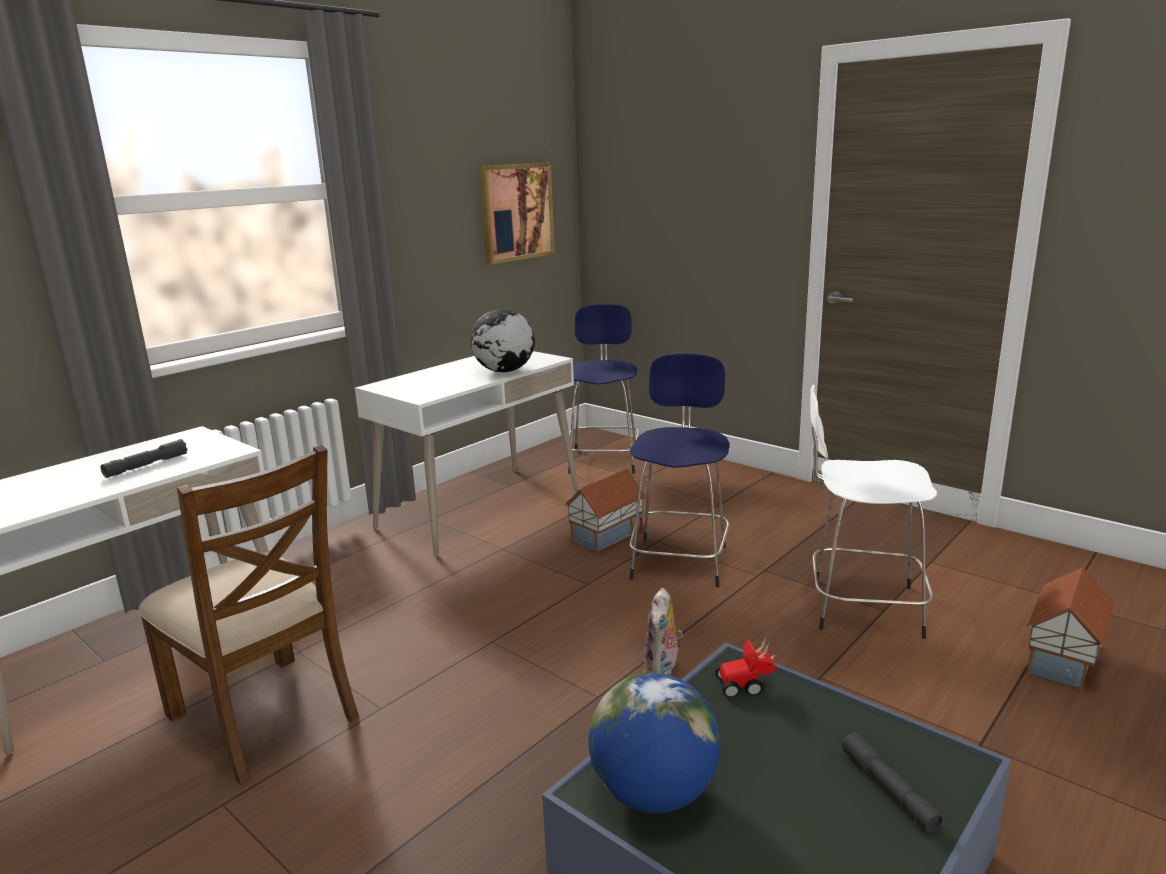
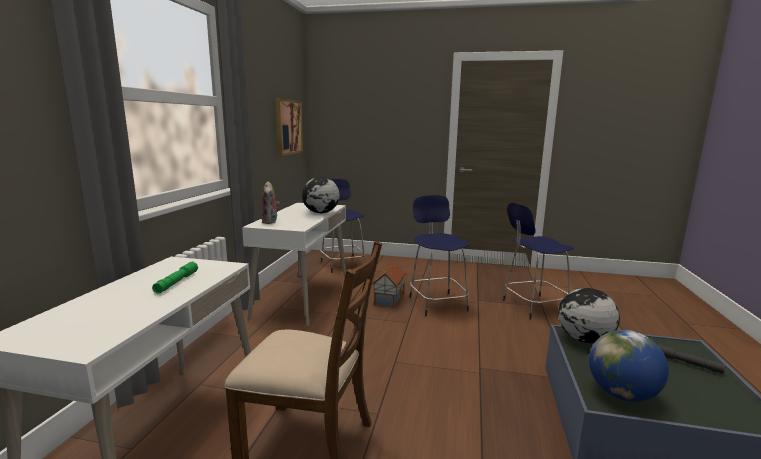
camera: 30 degrees left, 5 degrees down
(146, 465) = (176, 282): grey flashlight -> green flashlight
(663, 667) = (490, 351): plush toy -> plush toy (270, 222)
(746, 685) = (583, 339): toy car -> globe
(861, 607) = (532, 307): white stool -> blue stool
(1064, 662) = (620, 311): toy house -> none

